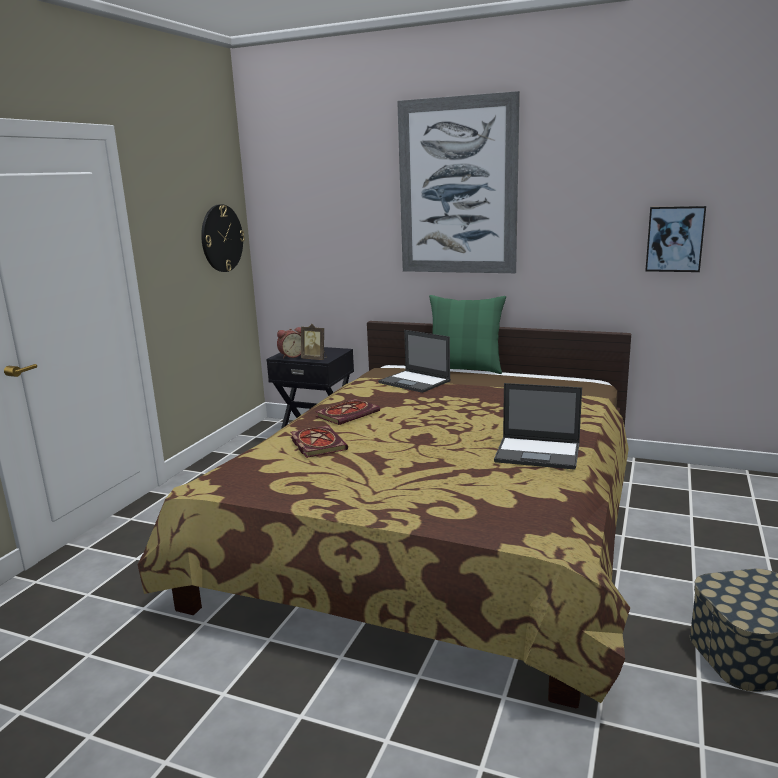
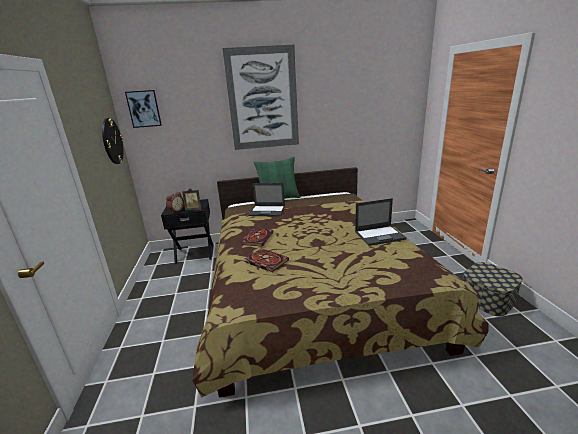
camera: 30 degrees left, 5 degrees up
(675, 239) = (372, 120): picture -> picture (144, 109)

